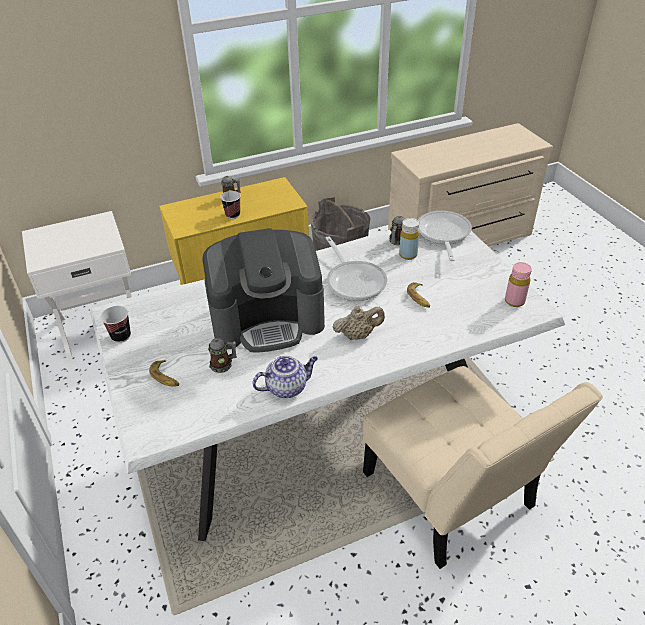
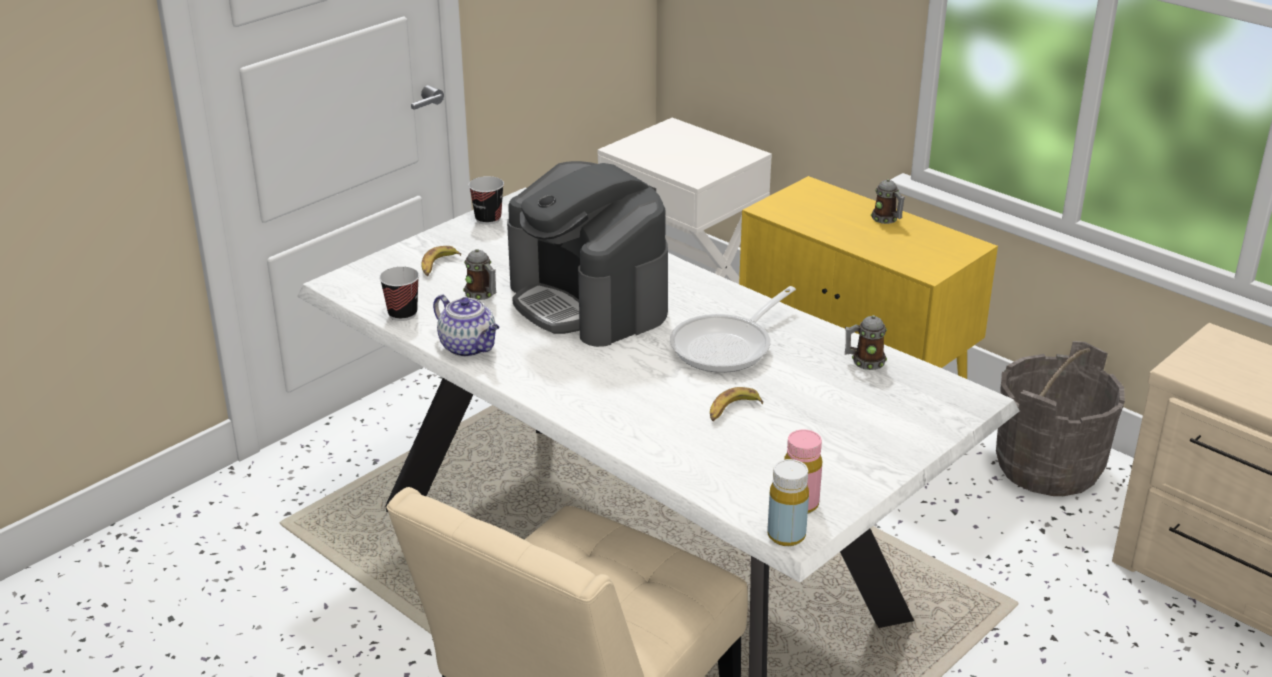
camera: 65 degrees right, 10 degrees down
(233, 215) = (842, 233): cup -> cup (402, 314)
(358, 335) = (606, 376): beige teapot -> none
(408, 255) = (837, 379): yellow bottle -> yellow bottle (786, 535)
(443, 234) = (930, 402): frying pan -> none

